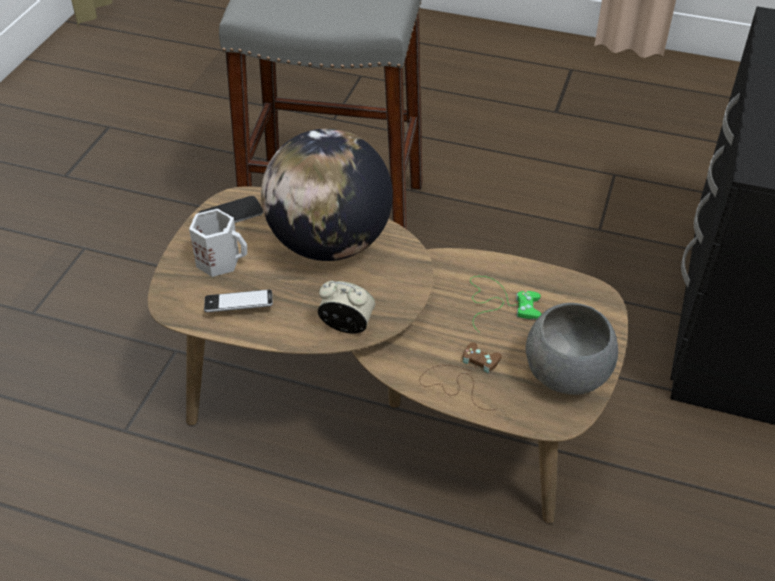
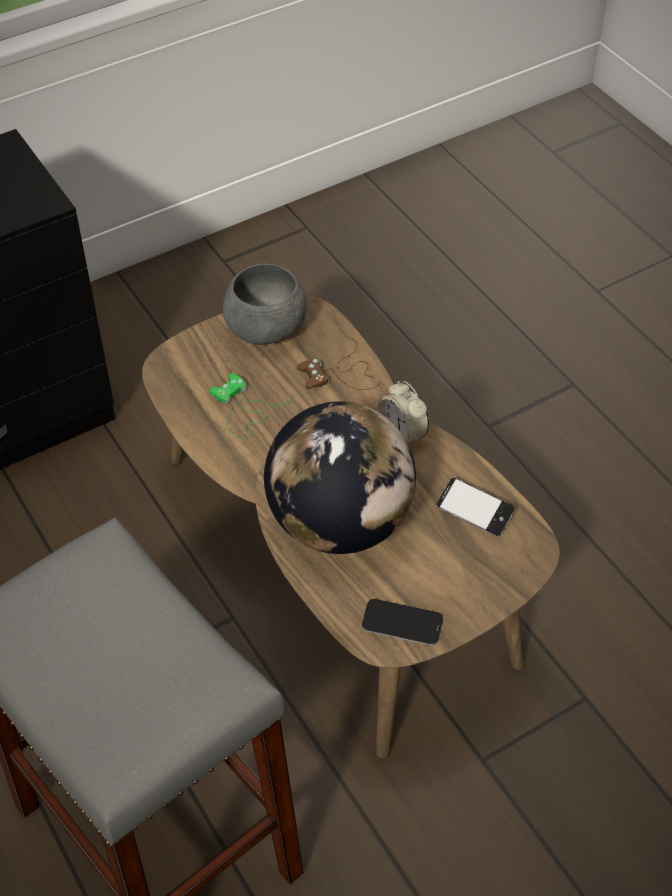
camera: 140 degrees left, 5 degrees up
(220, 260) = (456, 571): white mug -> none

